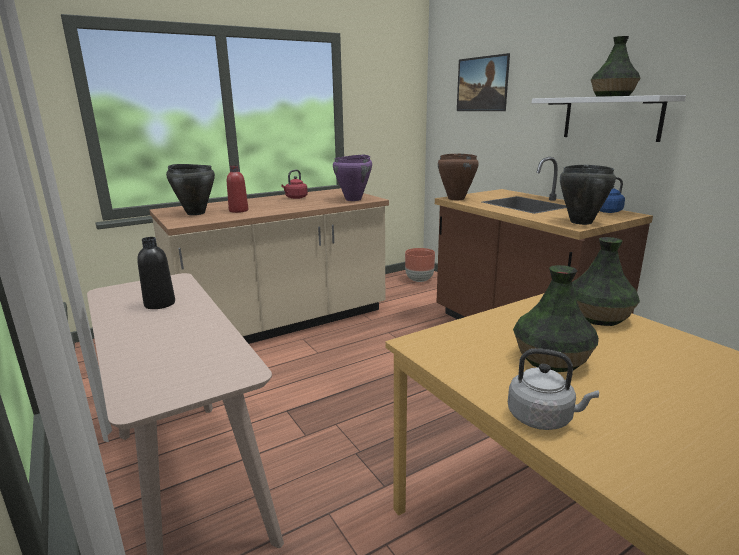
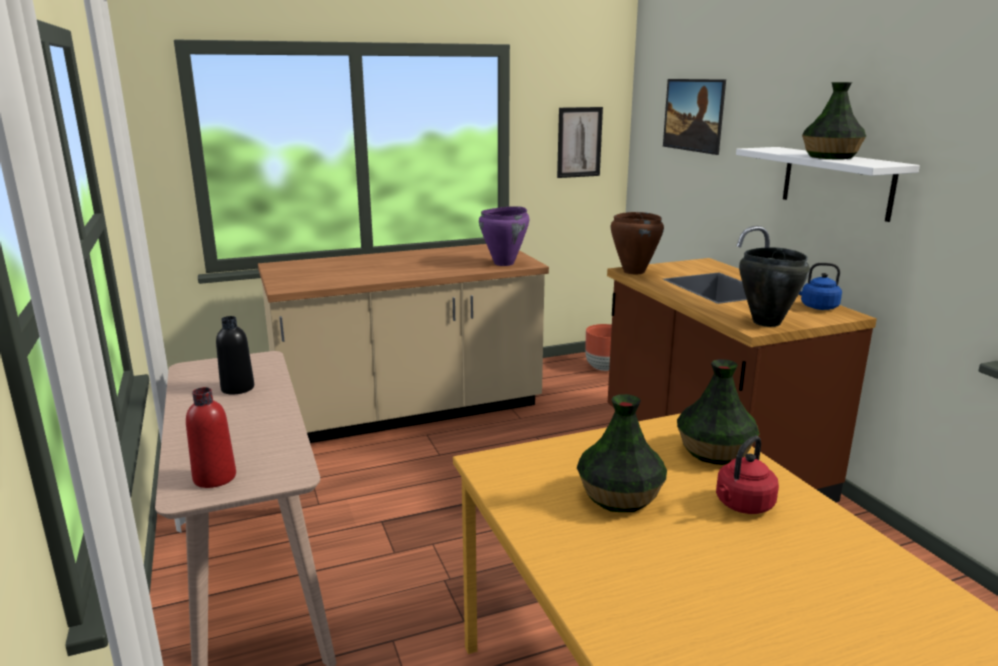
camera: 10 degrees right, 0 degrees up
(195, 213) = (307, 273): black cooking pot -> none
(238, 210) = (357, 272): red bottle -> red bottle (215, 478)
(295, 198) = (434, 256): red kettle -> red kettle (742, 505)
(392, 111) = (579, 142): none -> picture
(543, 418) = (563, 557): grey kettle -> none

